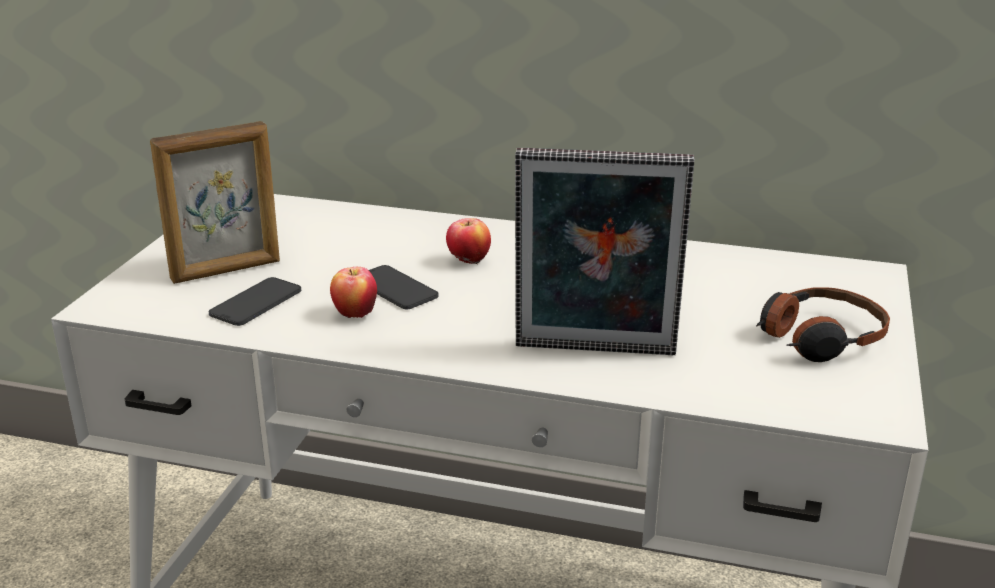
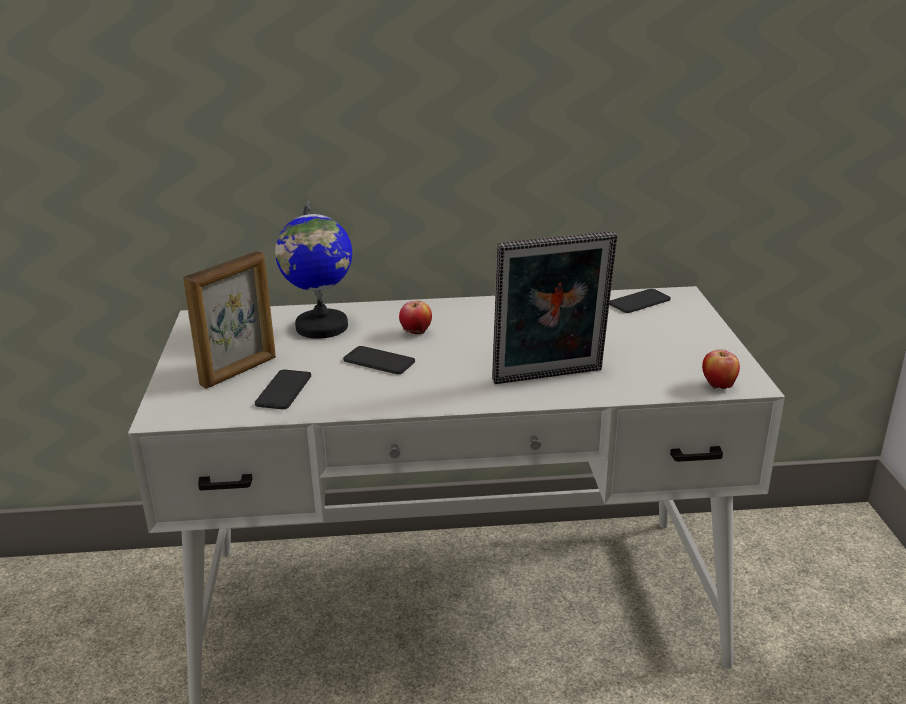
camera: 20 degrees left, 0 degrees up
(355, 314) = (365, 384): apple -> apple (718, 386)
(362, 234) = (321, 327): none -> globe
(803, 272) = (639, 302): none -> phone
(819, 338) = (679, 342): headphones -> none

